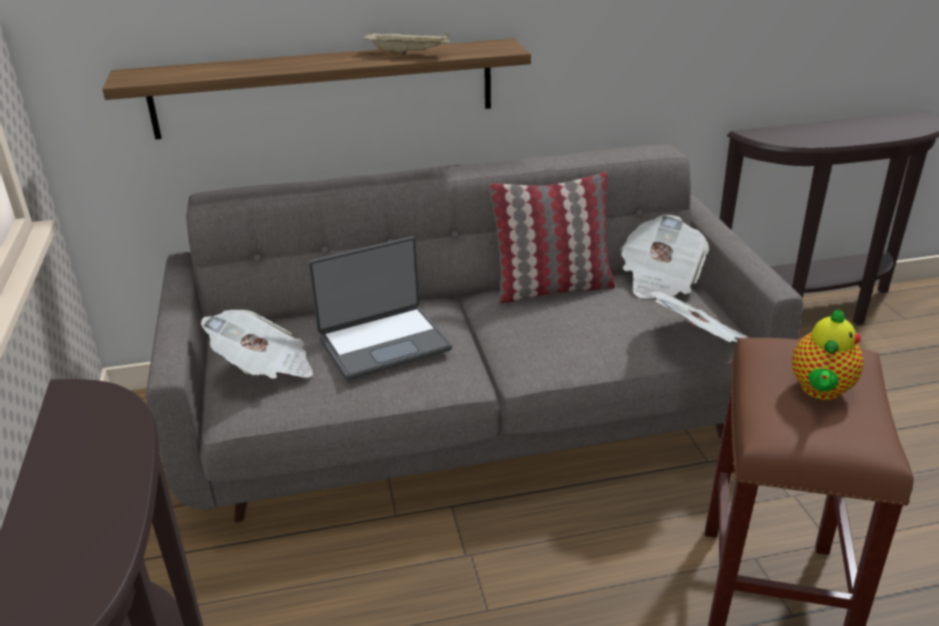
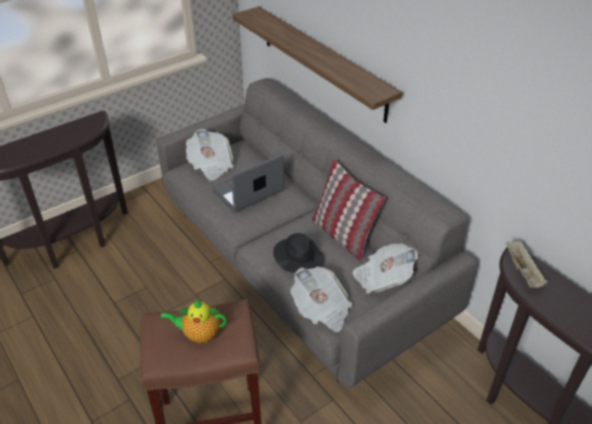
camera: 65 degrees right, 10 degrees up
(383, 343) = (248, 192): laptop -> laptop turned 105 degrees clockwise
(409, 54) = (340, 68): beige tray -> beige tray (523, 272)
(580, 331) = (298, 257): none -> black hat

